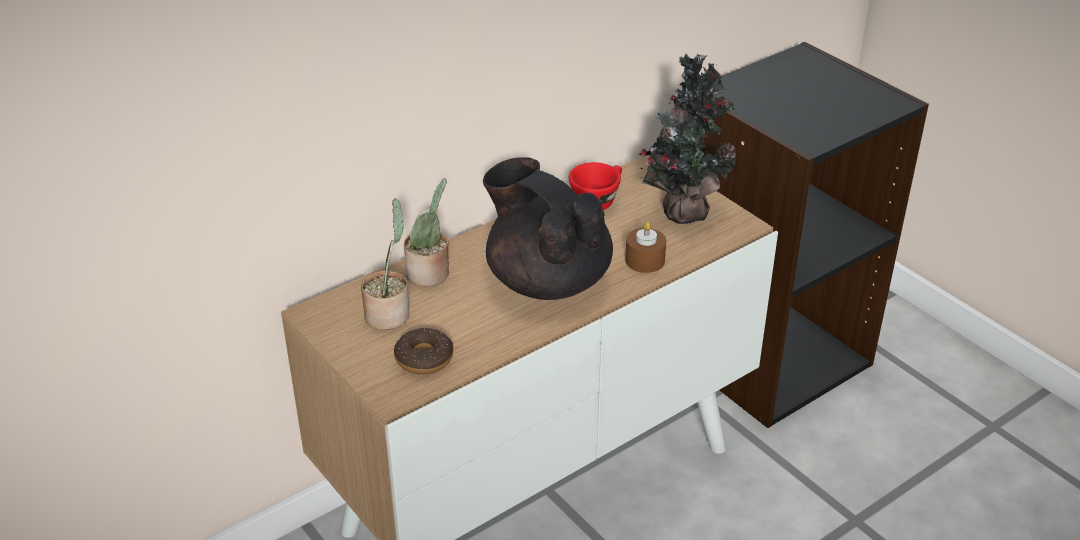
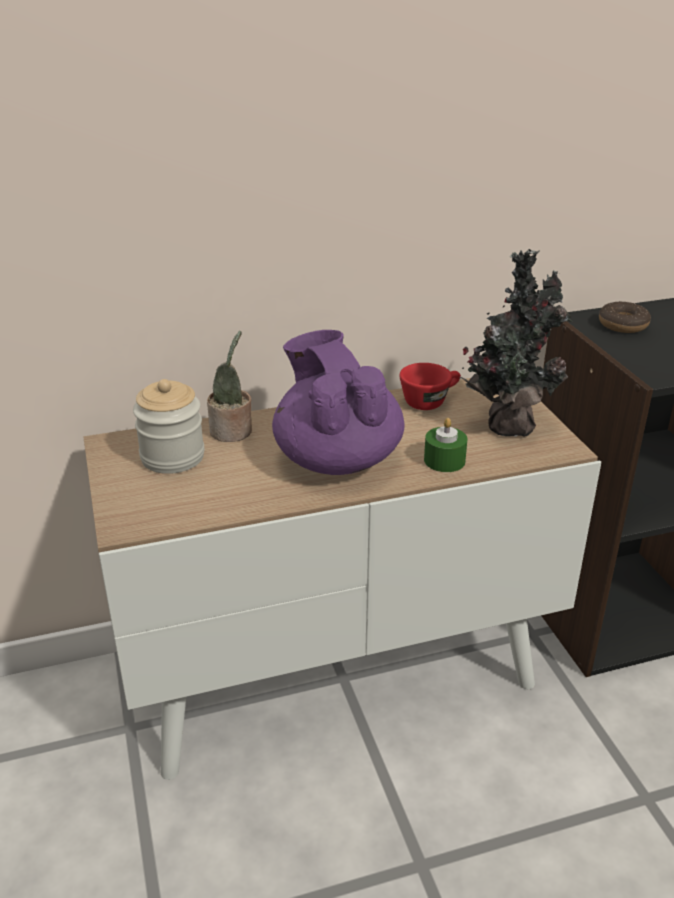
camera: 20 degrees right, 5 degrees down
(389, 314) = (172, 457): potted plant -> jar
(424, 358) = (174, 501): donut -> donut (623, 325)
(547, 280) = (337, 458): black teapot -> purple teapot
(645, 260) = (444, 460): brown candle -> green candle

